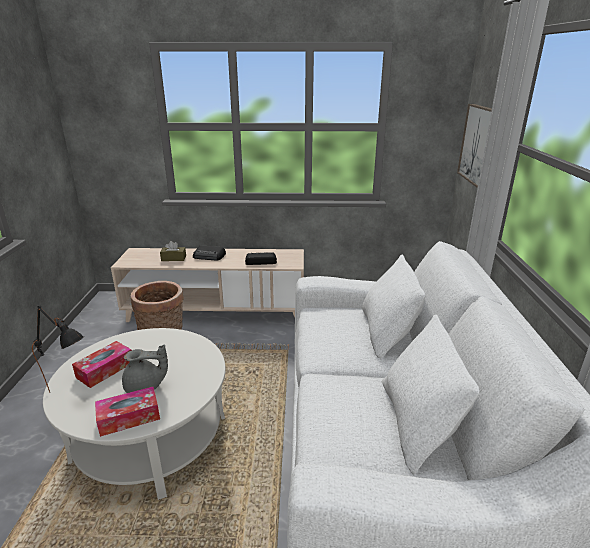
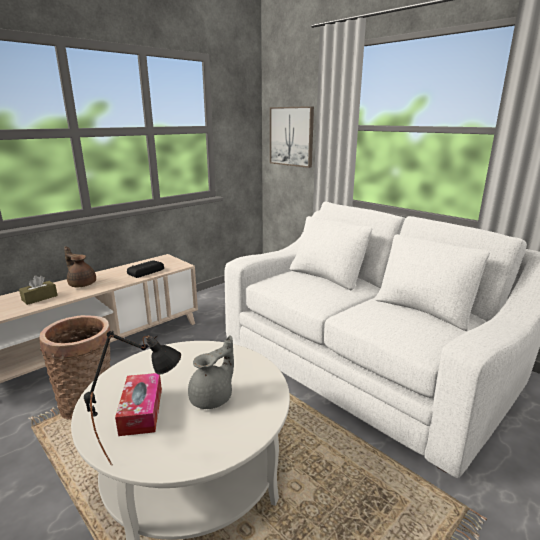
camera: 45 degrees left, 5 degrees down
(129, 417) = (243, 424): tissue box -> none
(209, 256) = (82, 284): radio -> brown teapot

